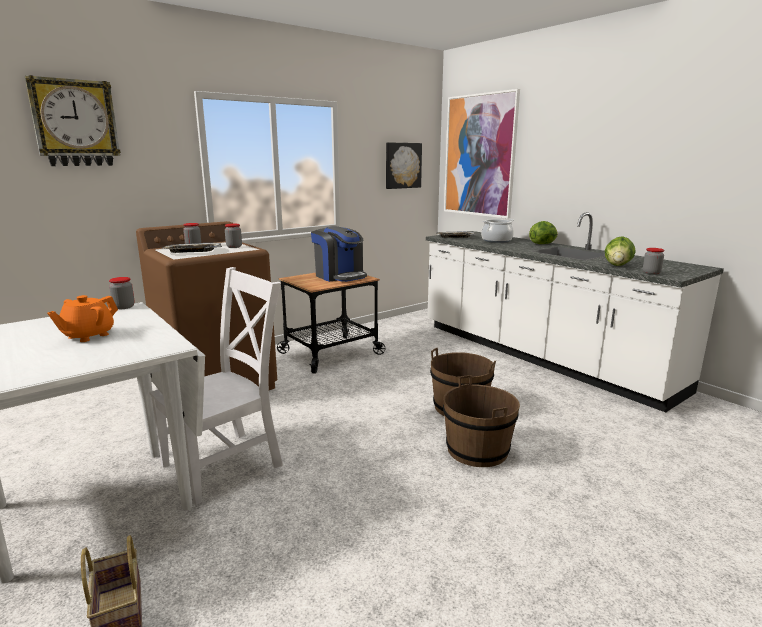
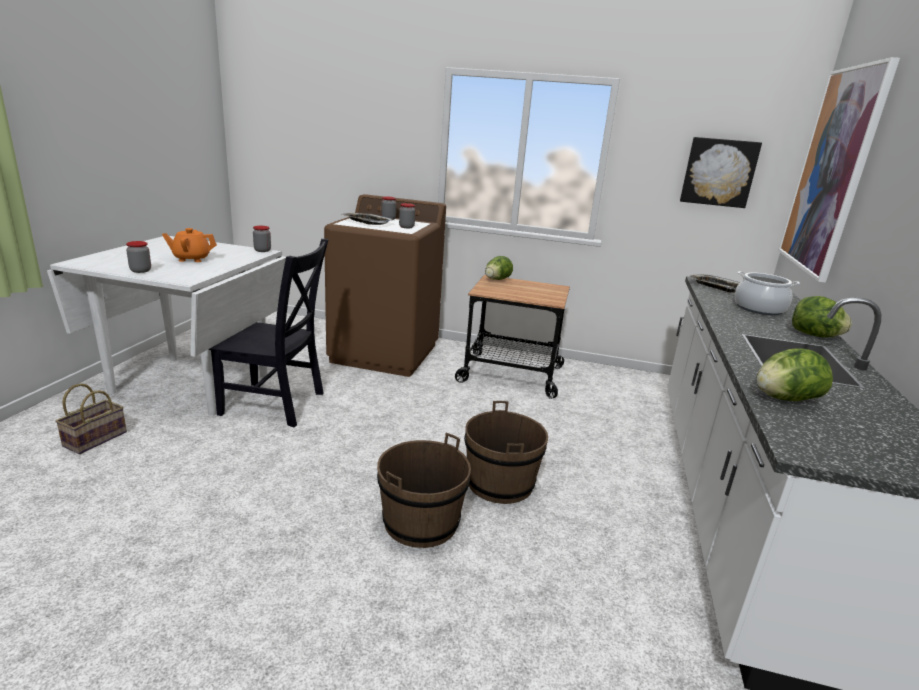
camera: 50 degrees right, 5 degrees up
(75, 123) = (343, 97): wall clock -> none
(227, 463) = (277, 404): white chair -> black chair
(298, 278) = (496, 280): none -> lettuce
(339, 276) = (536, 291): coffee machine -> none
(651, 273) = (787, 429): jar -> jar (140, 270)

